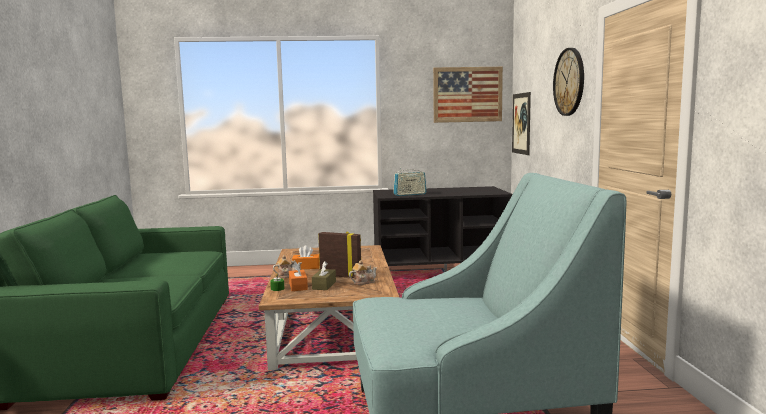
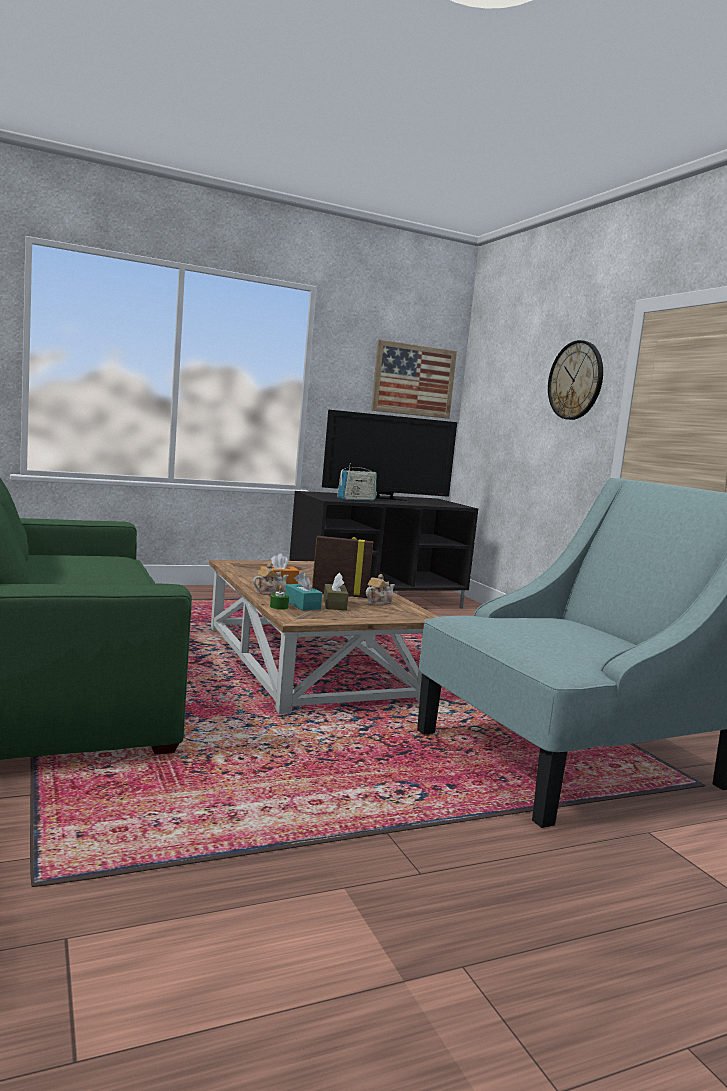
camera: 20 degrees left, 0 degrees up
(298, 286) = (302, 605): orange tissue box -> turquoise tissue box
(439, 191) = (385, 499): none -> television
(521, 123) = (479, 424): picture -> none

